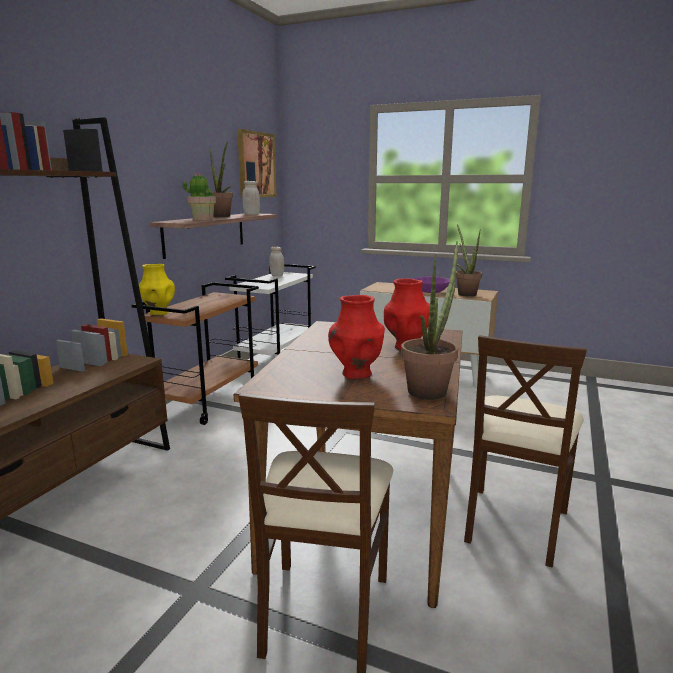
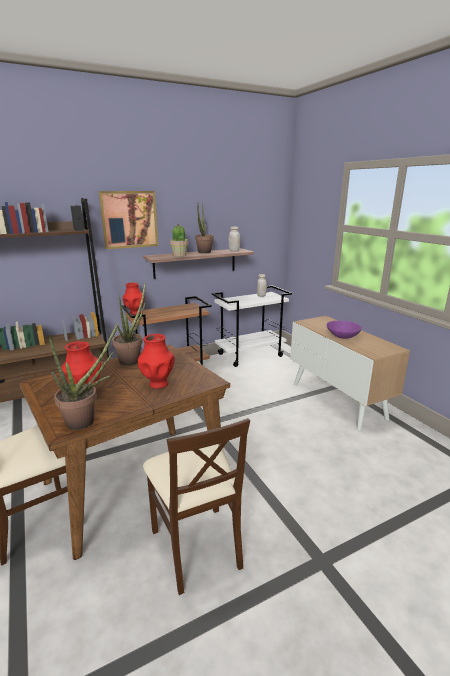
camera: 40 degrees right, 5 degrees up
(158, 313) = (135, 313): yellow vase -> red vase
(256, 165) = (256, 212): picture -> picture (129, 219)
(465, 293) = (369, 345): potted plant -> potted plant (132, 359)
(514, 523) = (197, 546): beige chair -> beige chair turned 90 degrees counterclockwise

